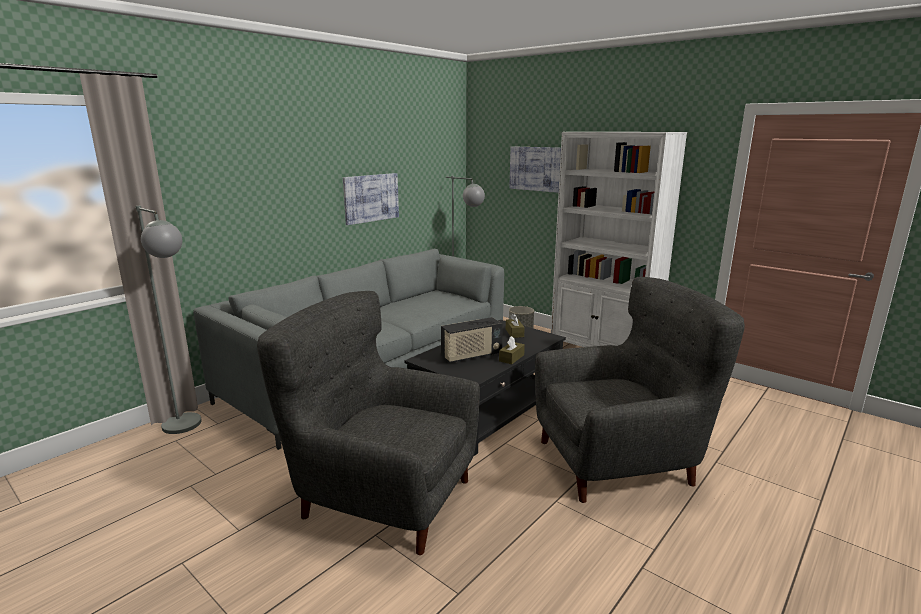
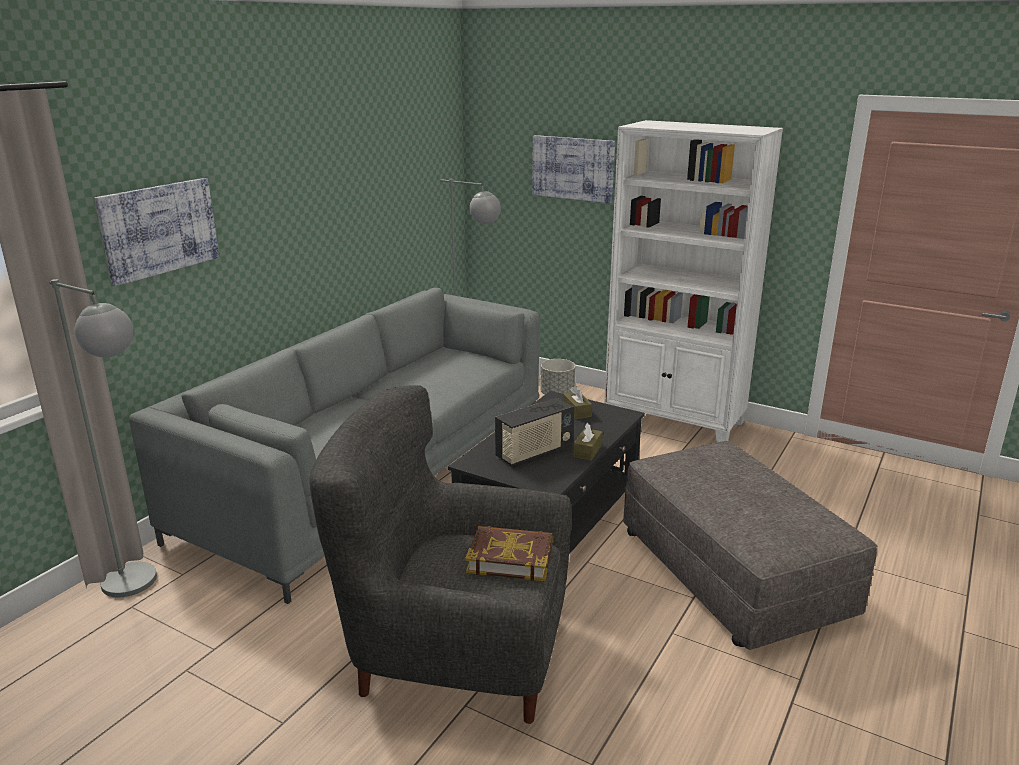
camera: 10 degrees left, 5 degrees up
(371, 198) = (346, 222): picture -> picture (159, 229)
(423, 423) = (510, 558): none -> book
(619, 461) = (733, 571): grey armchair -> grey ottoman

